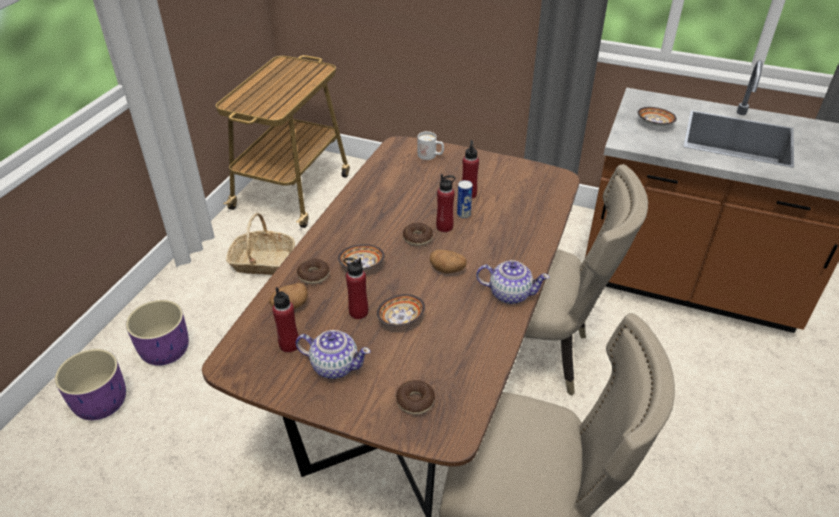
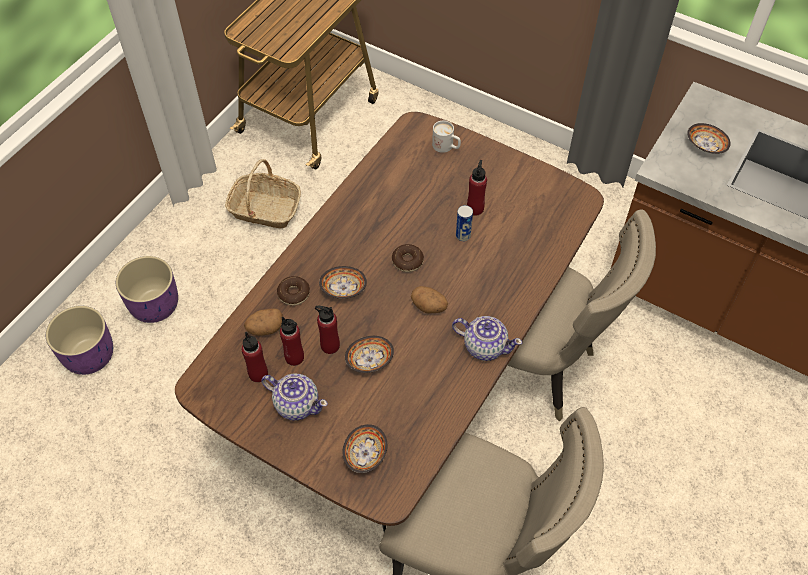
camera: 10 degrees right, 15 degrees up
(415, 401) = (364, 455): donut -> bowl
(444, 227) = (439, 250): red bottle -> red bottle (294, 357)

